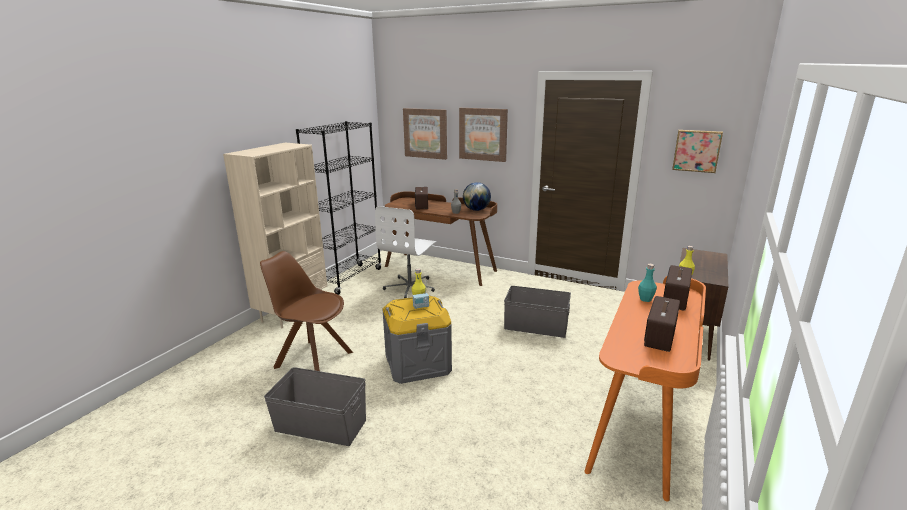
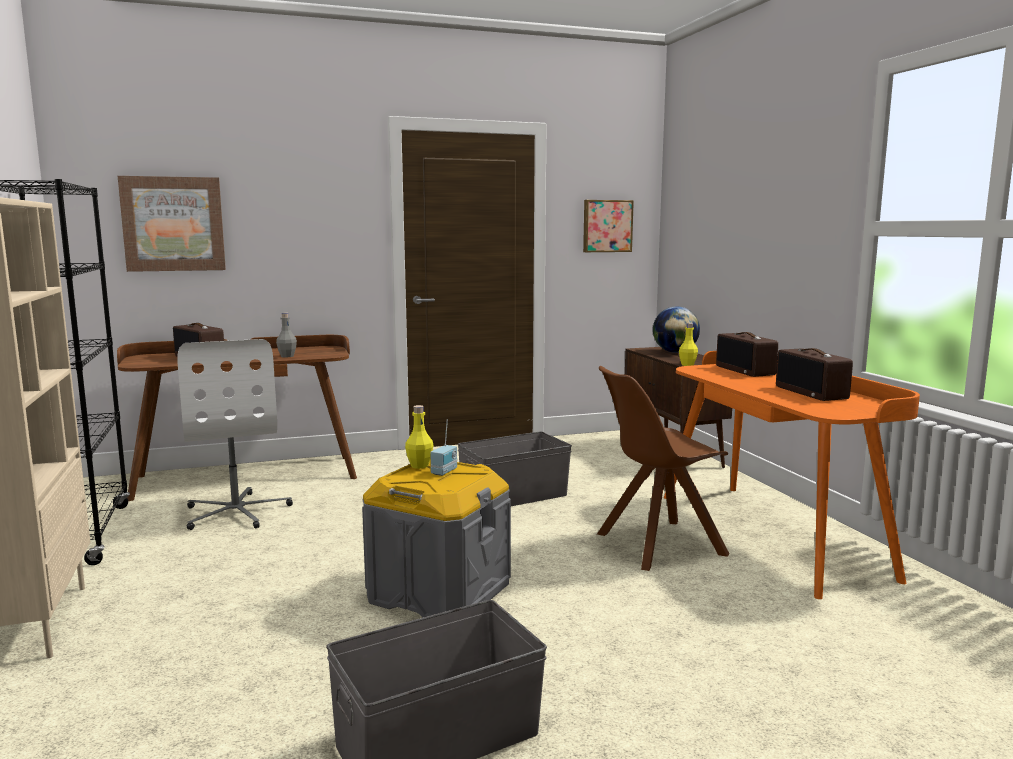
camera: 45 degrees left, 10 degrees down
(312, 359) = (229, 668): brown chair -> brown chair (657, 545)
(476, 210) = (312, 350): globe -> globe (675, 352)
(483, 134) = (298, 220): picture -> none
(645, 299) = (725, 376): turquoise bottle -> none

